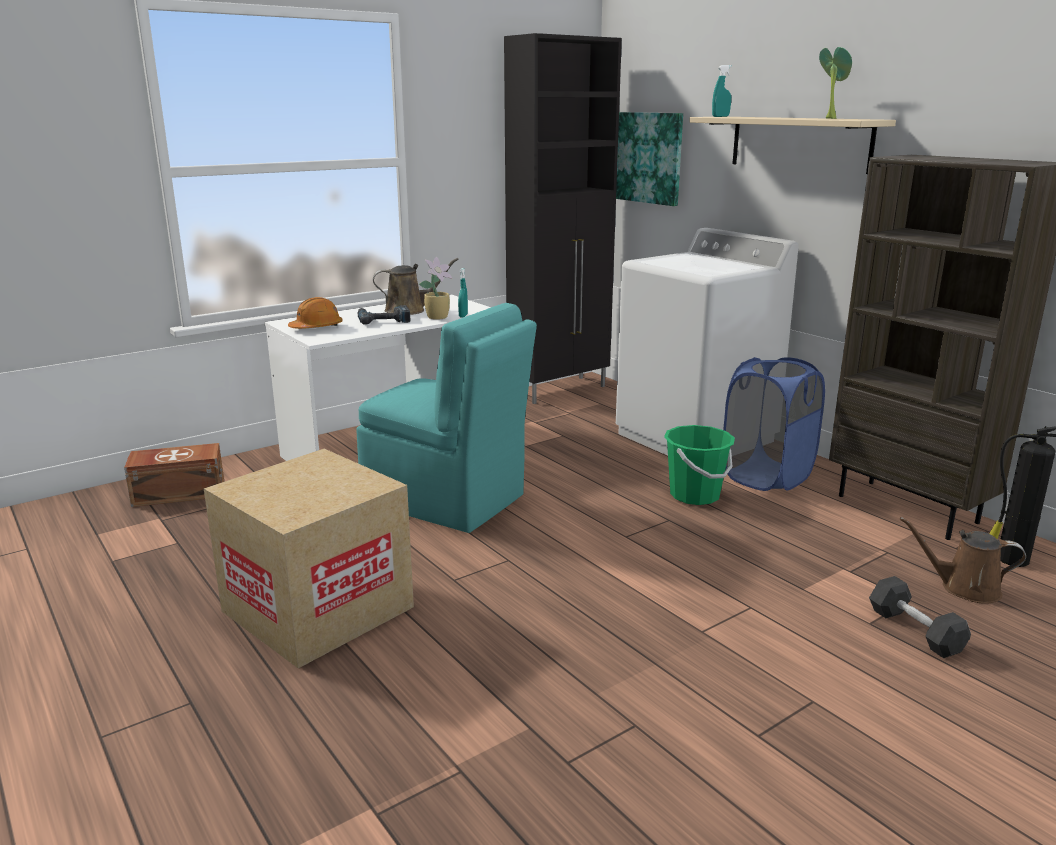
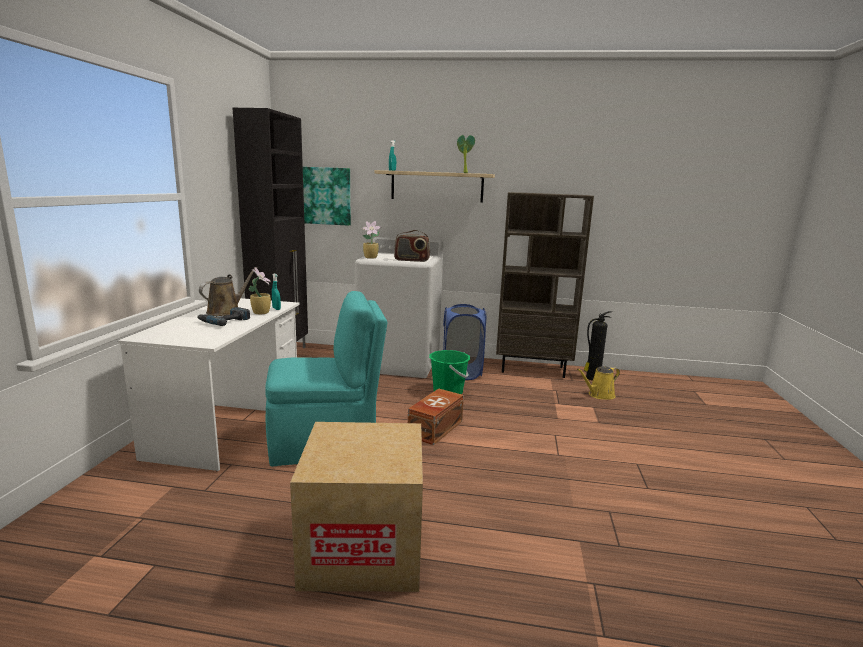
camera: 45 degrees left, 5 degrees down
(178, 492) = (76, 527): brown storage box -> brown storage box (434, 428)
(316, 328) = (184, 335): orange hard hat -> none
(652, 260) = (371, 257): none -> potted plant
(700, 270) = (411, 260): none -> radio
(915, 631) = (614, 418): black dumbbell -> none
(964, 588) = (599, 395): brown watering can -> yellow watering can

